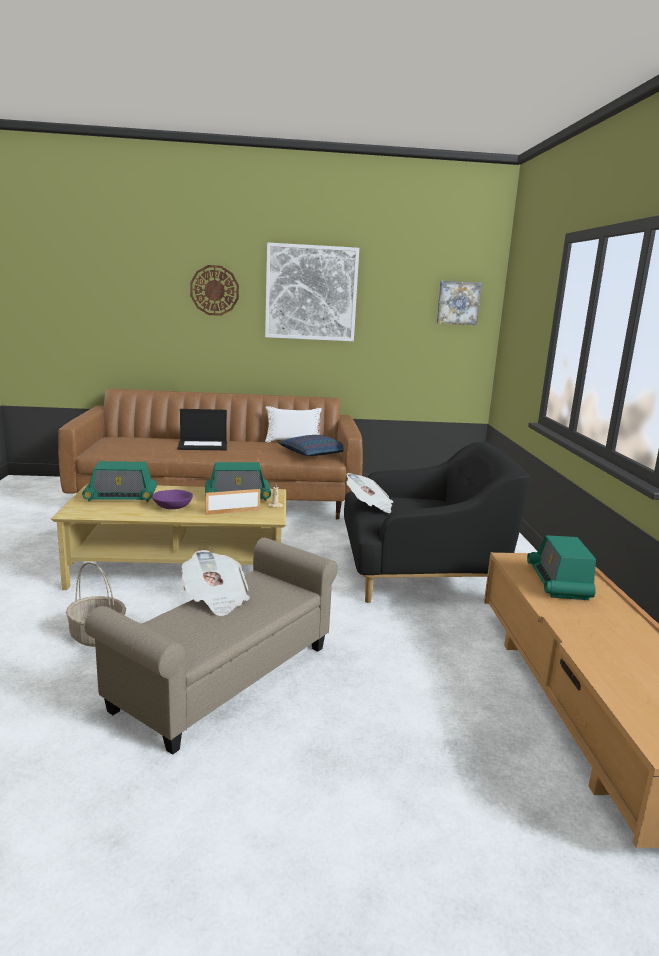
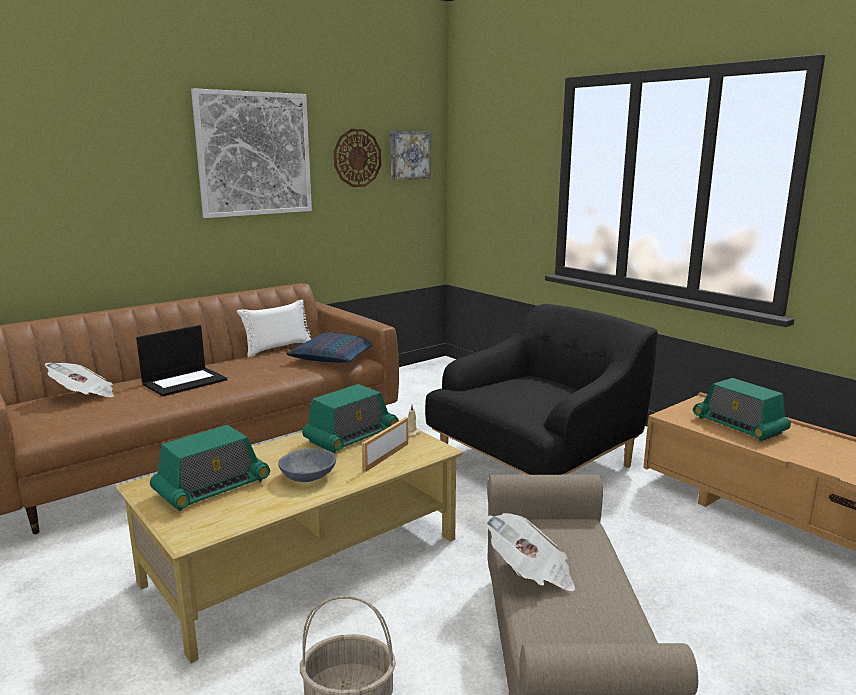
camera: 35 degrees left, 0 degrees up
(172, 507) = (308, 477): purple bowl -> grey bowl
(214, 290) = (124, 159): wall clock -> wall clock (357, 158)
(369, 506) = (497, 402): newspaper -> newspaper (84, 395)

